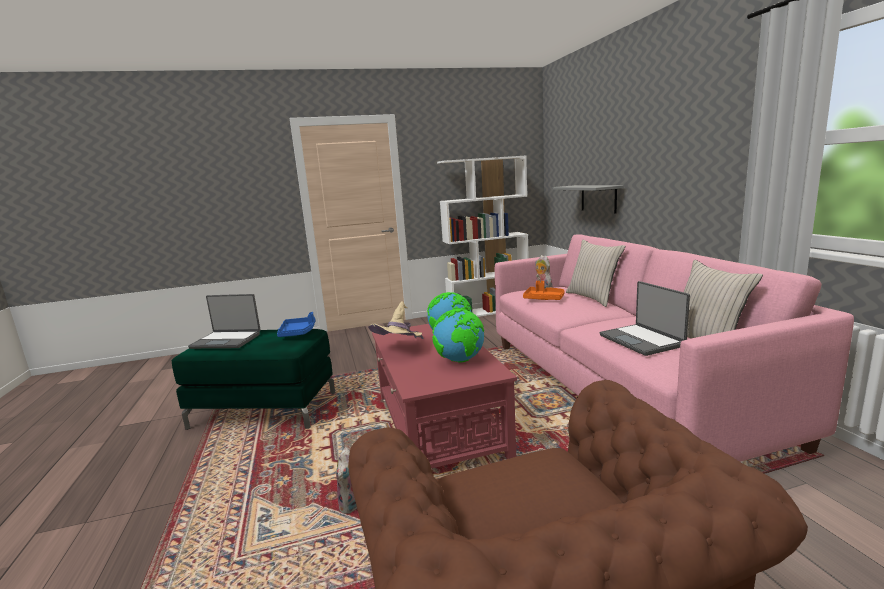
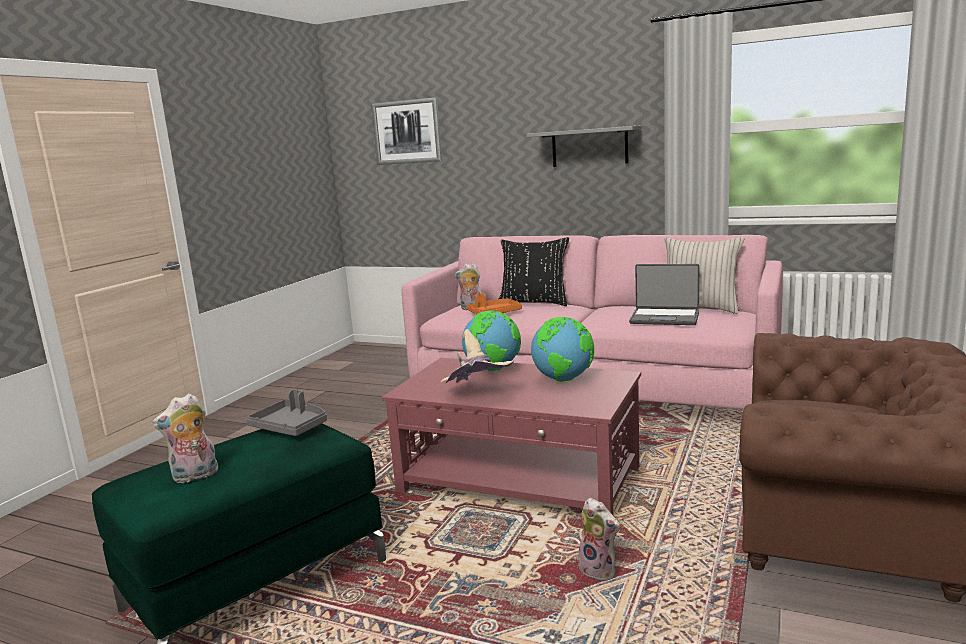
camera: 50 degrees left, 0 degrees up
(227, 340) = (195, 477): laptop -> plush toy
(298, 332) = (291, 427): blue tray -> grey tray
(488, 311) = (313, 371): white bookcase -> none
(578, 145) = (407, 132): none -> picture
(593, 298) = (534, 303): beige pillow -> black pillow
(598, 198) = (452, 195): grey shelf -> grey shelf (589, 147)

